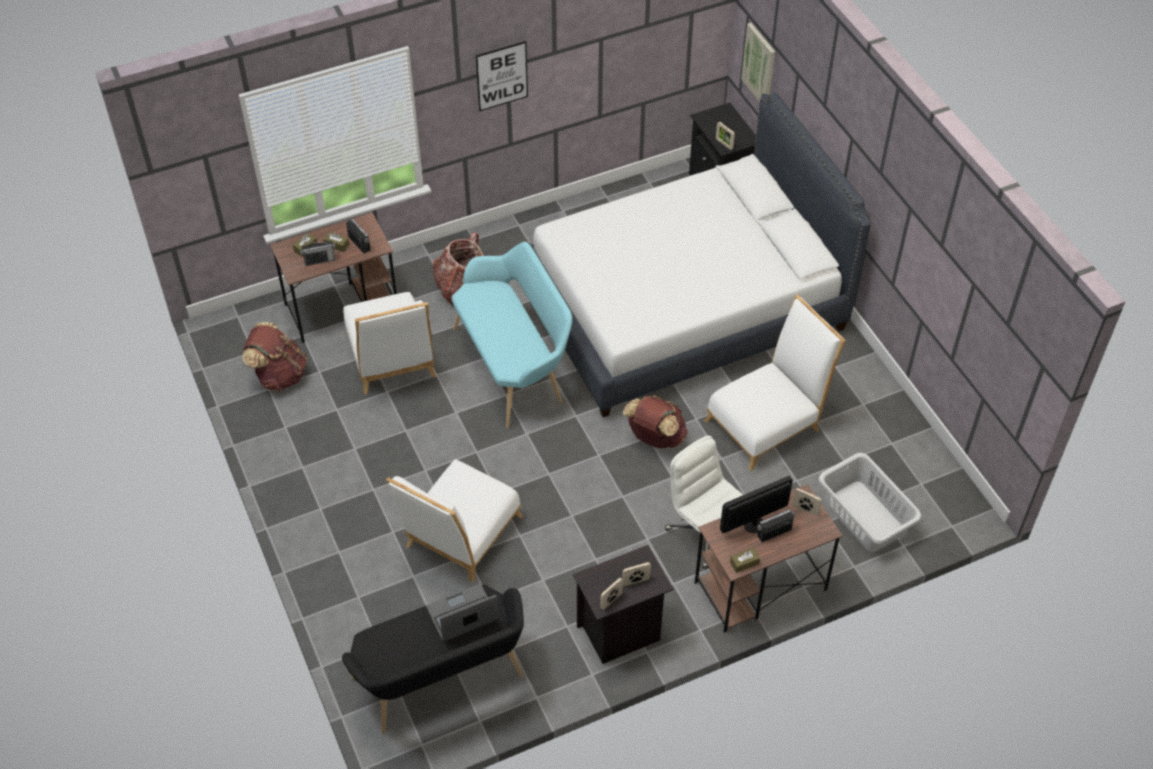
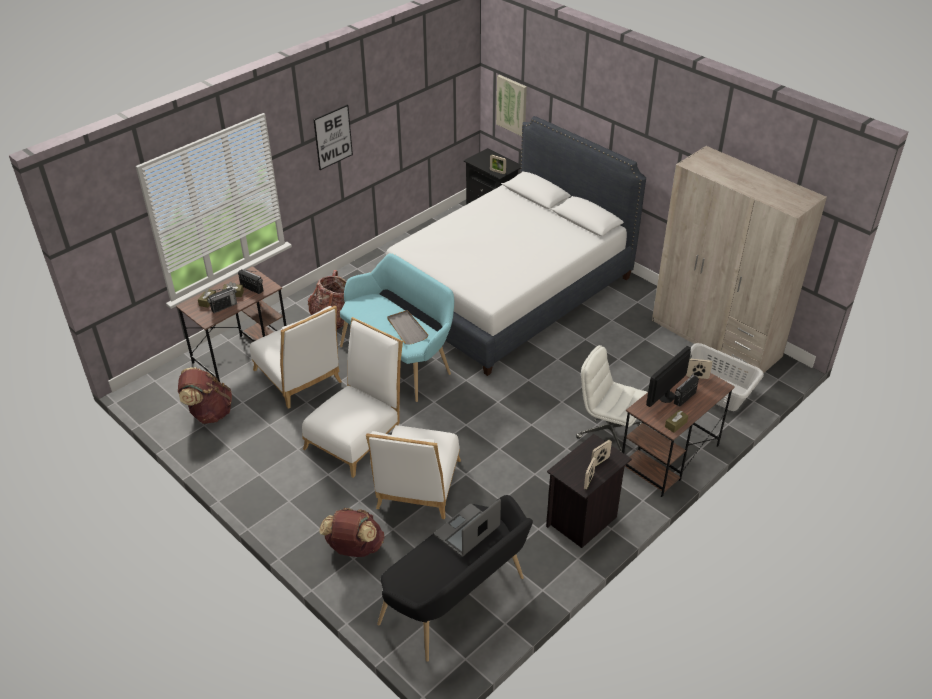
camera: 20 degrees left, 10 degrees down
(514, 341) = (406, 329): none -> grey tray
(655, 438) = (534, 379): brown backpack -> brown backpack (354, 548)
(767, 422) = (610, 348): white chair -> white chair (357, 436)
(906, 447) = (716, 339): none -> beige wardrobe

